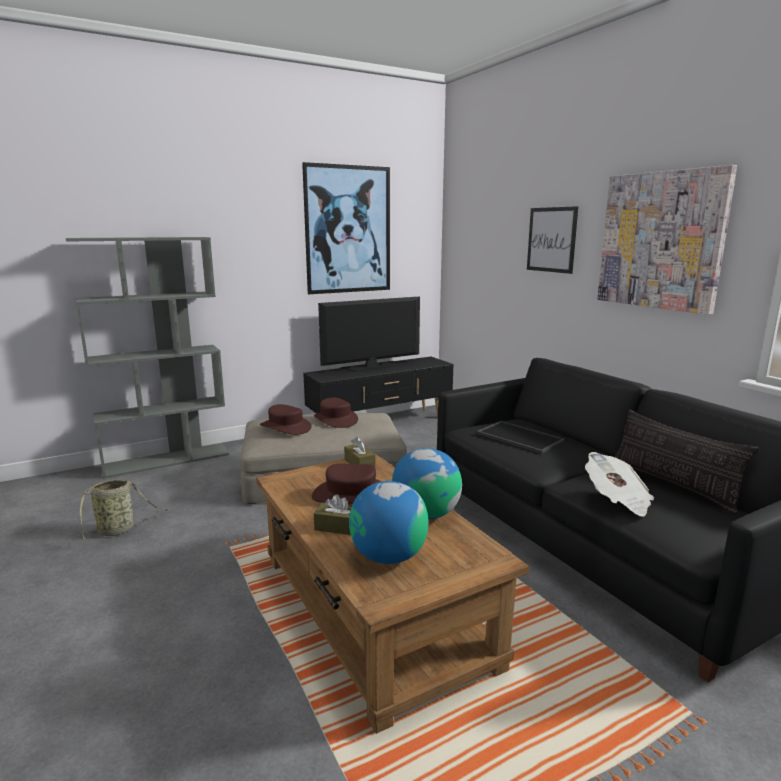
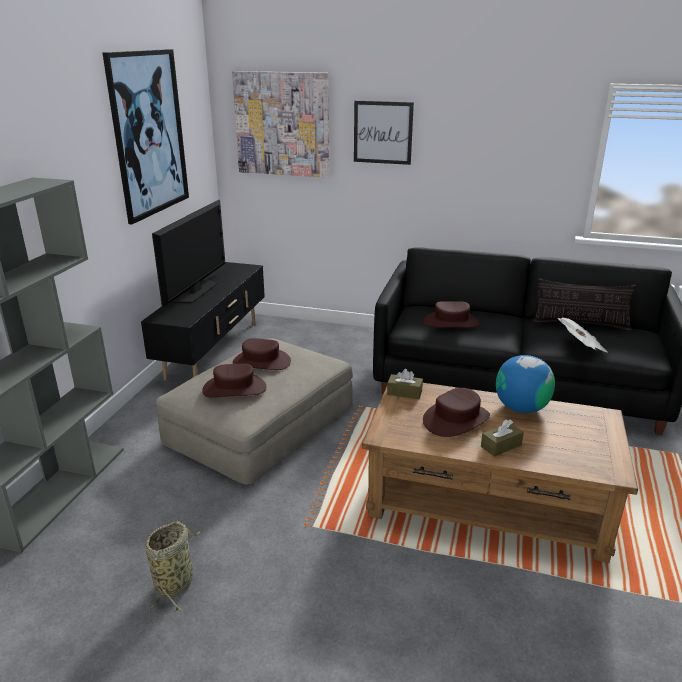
camera: 45 degrees left, 10 degrees up
(388, 556) = (563, 446): globe -> none
(518, 437) = (451, 322): tray -> brown hat
(661, 240) = (502, 136): picture -> picture (282, 124)

